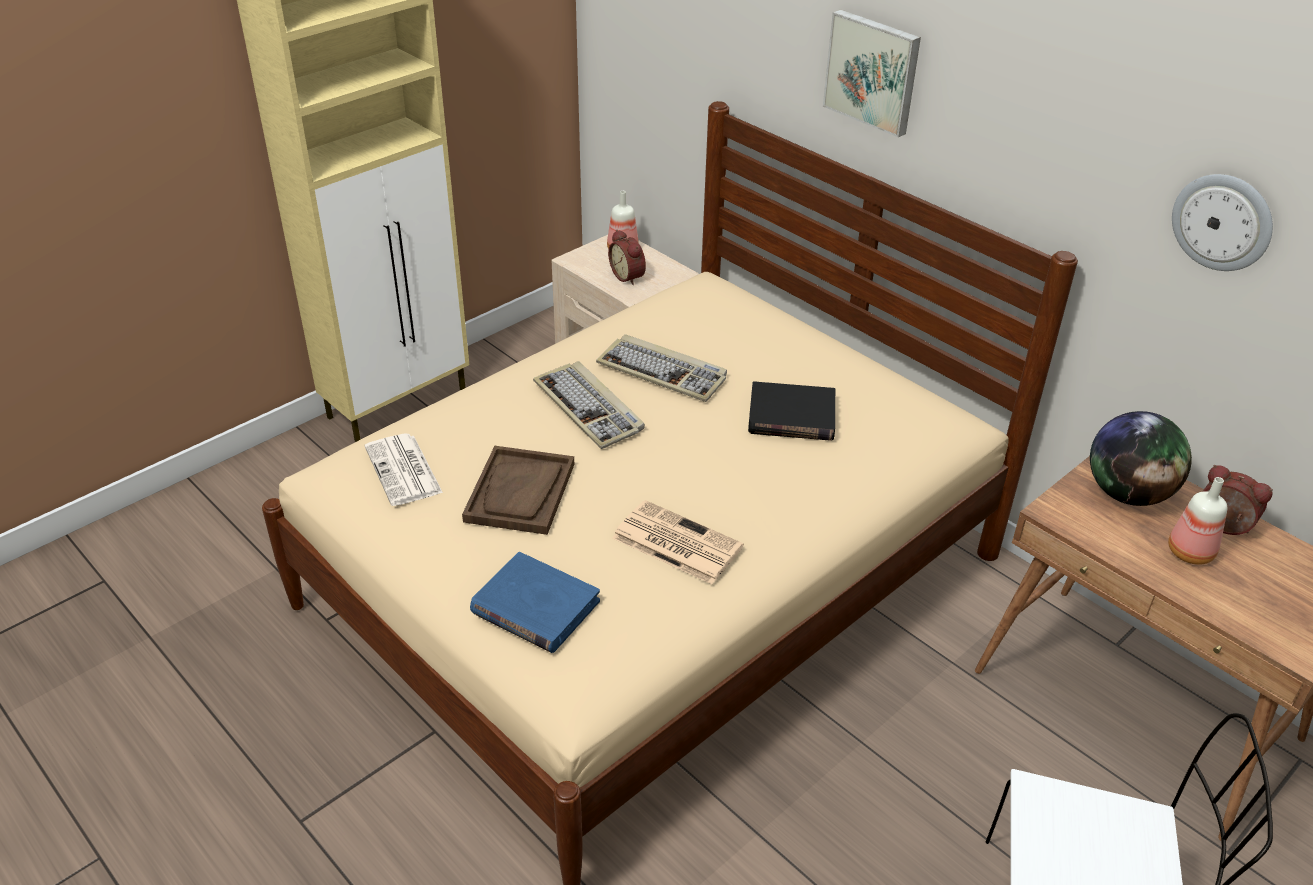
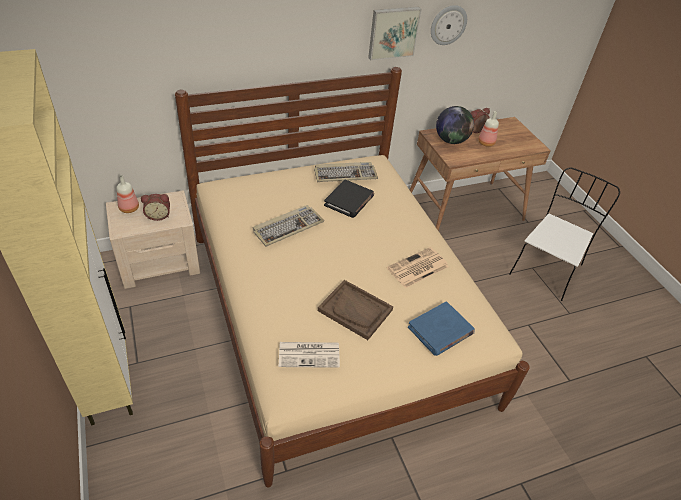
camera: 70 degrees left, 5 degrees up
(590, 408) = (301, 262): keyboard -> keyboard (345, 174)
(873, 71) = (275, 31): picture -> picture (393, 32)

